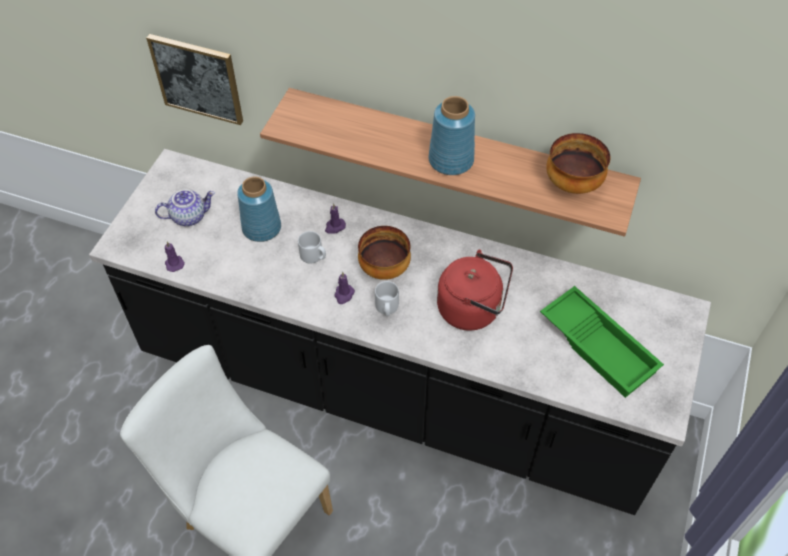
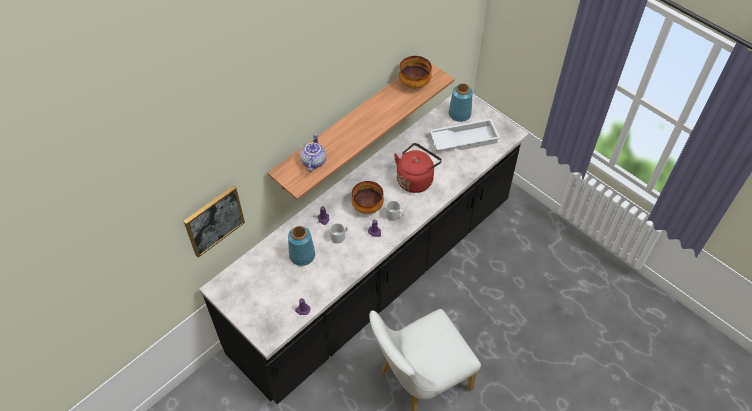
camera: 65 degrees left, 0 degrees up
(189, 216) = (269, 291): teapot -> teapot (313, 161)
(450, 160) = (370, 123): blue vase -> blue vase (459, 114)
(599, 345) = (464, 139): green tray -> white tray

